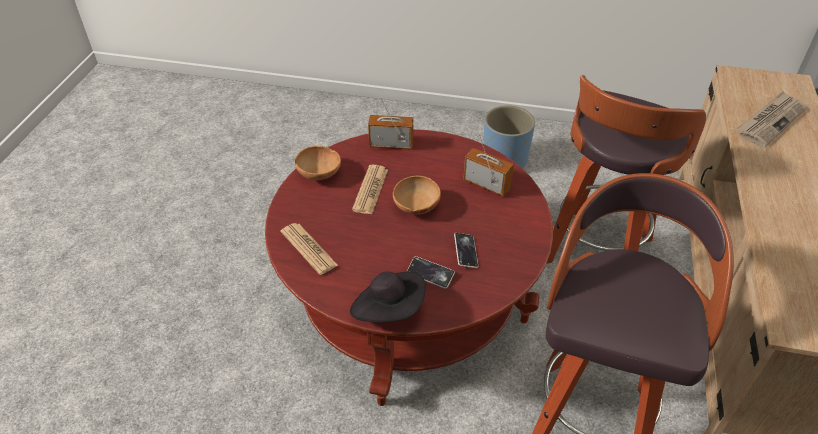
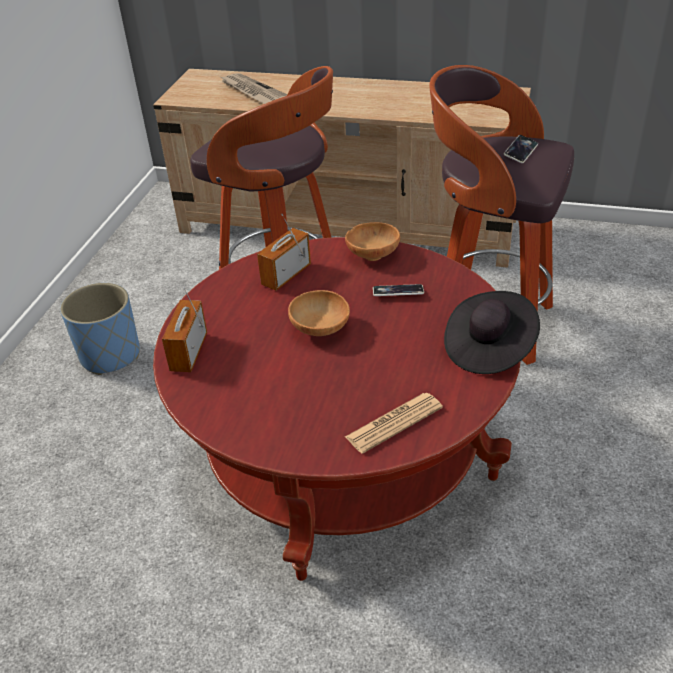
camera: 85 degrees left, 5 degrees down
(320, 174) = (240, 422): brown bowl -> brown bowl (373, 254)
(370, 190) = (282, 369): newspaper -> none
(430, 274) = (433, 318): phone -> phone (520, 152)

